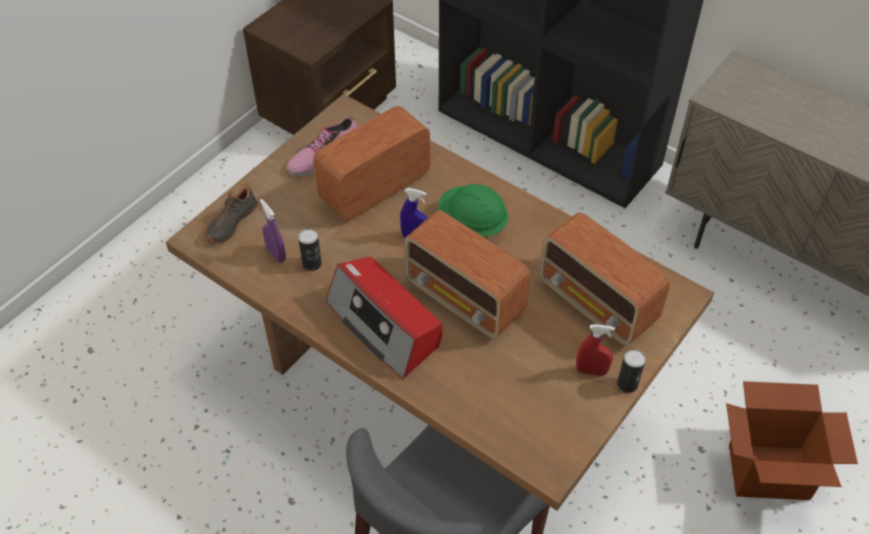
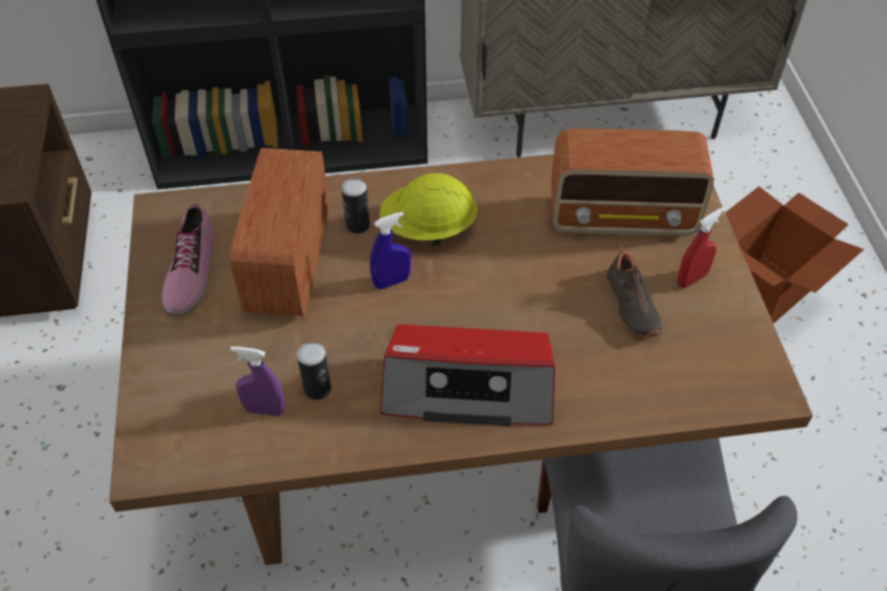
camera: 45 degrees left, 0 degrees up
(231, 222) = (167, 417): black shoe -> black shoe (630, 305)
(465, 299) = (511, 302): radio -> none
(472, 224) = (428, 228): green hard hat -> yellow hard hat
(627, 384) = (731, 266): can -> can (357, 225)

